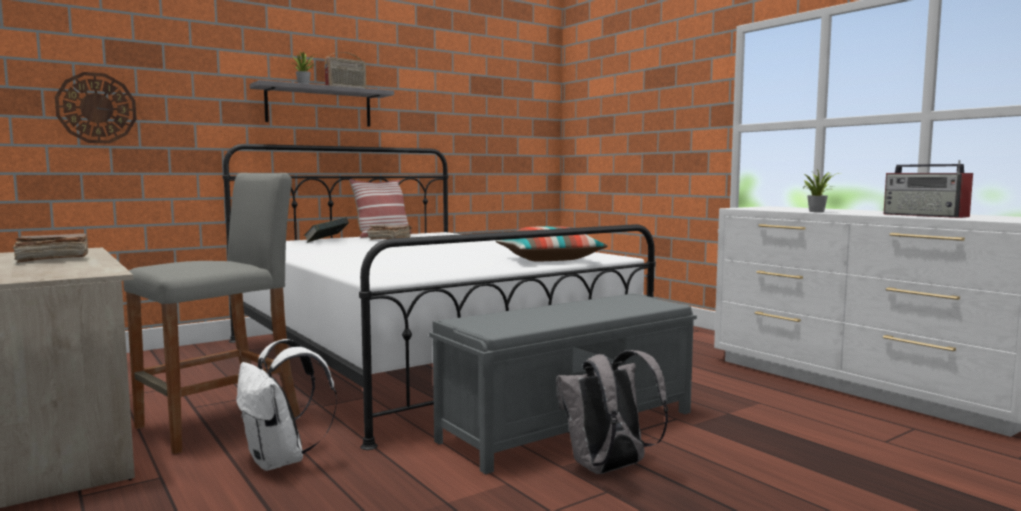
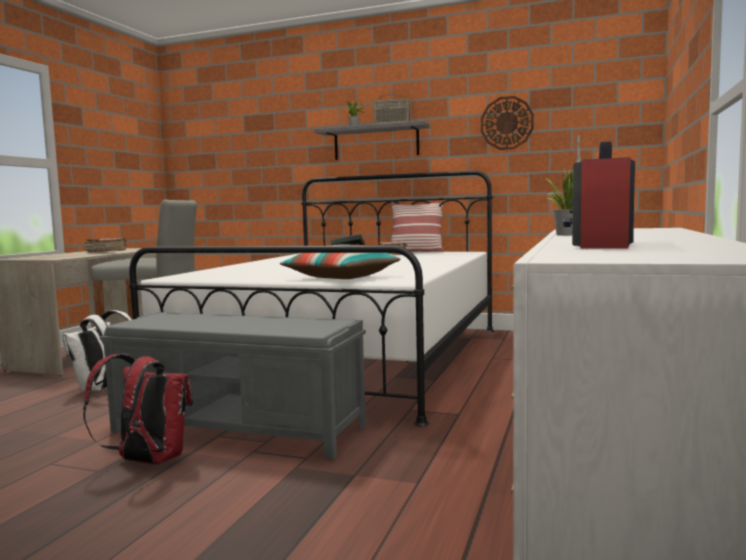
camera: 55 degrees right, 0 degrees up
(96, 108) = (239, 161): wall clock -> wall clock (507, 123)
(608, 469) = (147, 461): grey backpack -> red backpack

